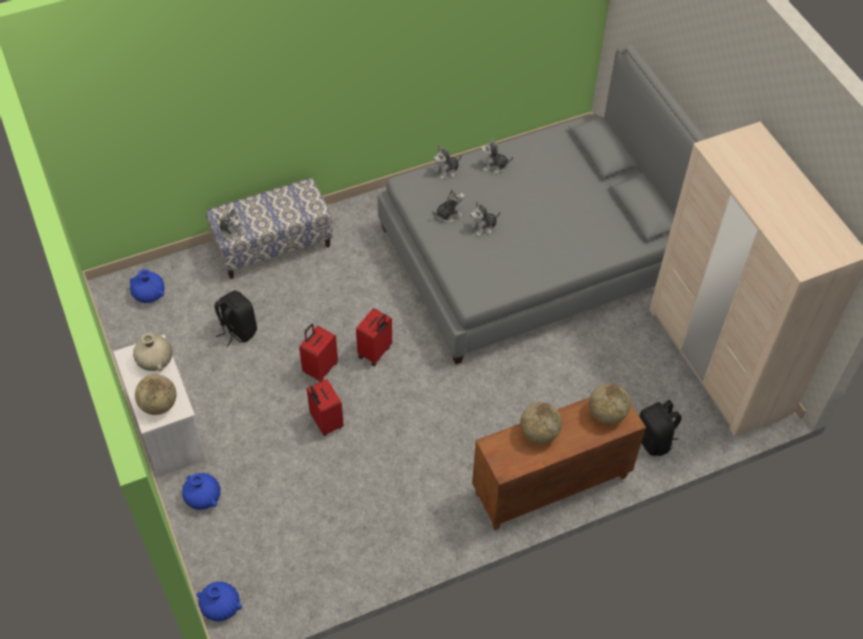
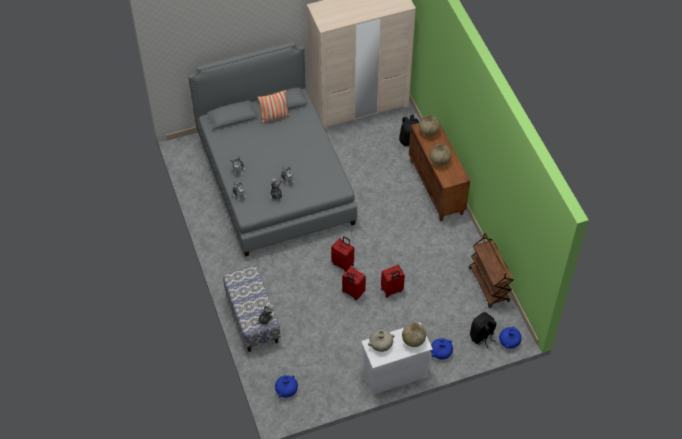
camera: 85 degrees left, 0 degrees up
(237, 330) = (320, 337): black backpack -> black backpack (482, 336)
(340, 574) = (489, 285): none -> brown cart
(612, 201) = (274, 116): none -> pillow

